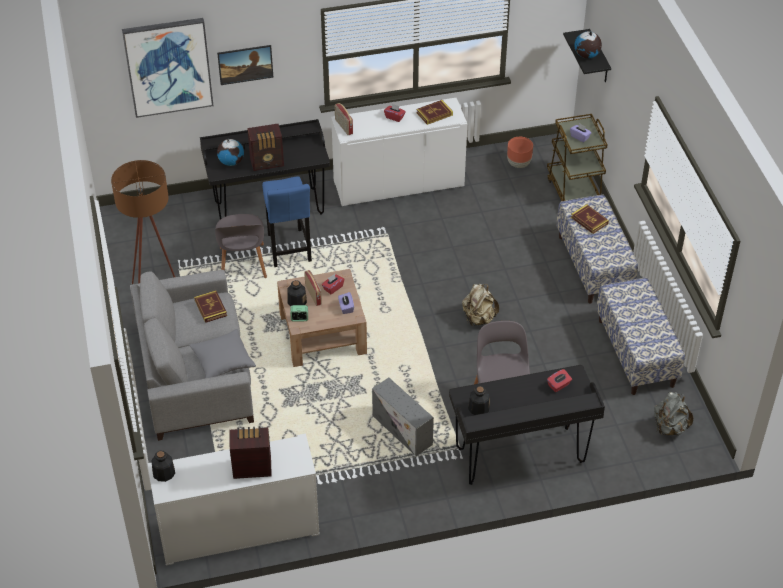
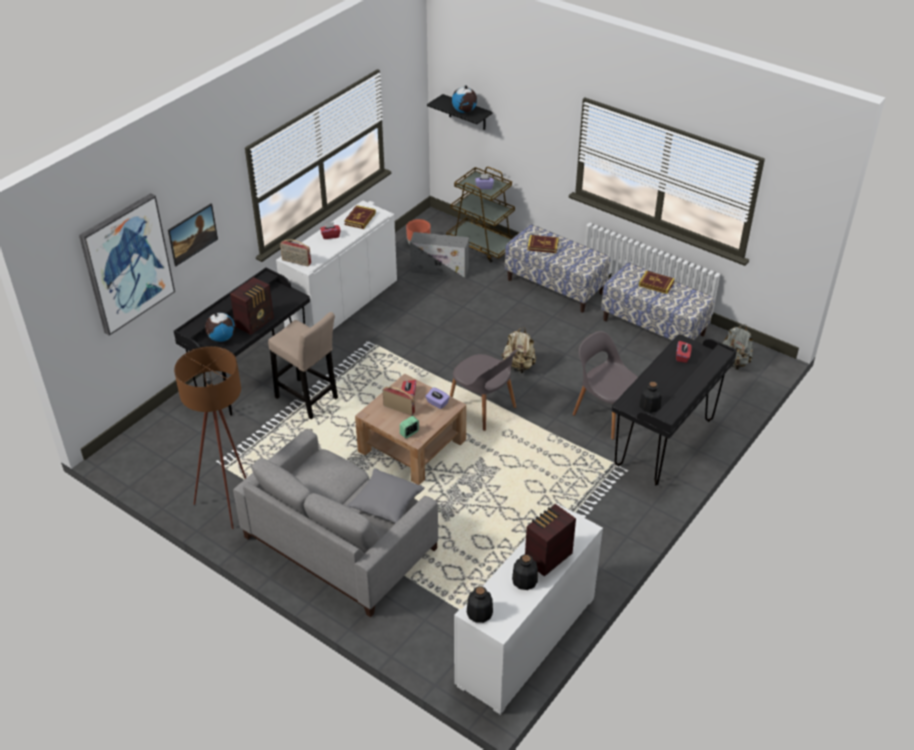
camera: 40 degrees left, 5 degrees down
(210, 308) = (324, 468): book -> book (656, 284)
(242, 264) = (280, 432): grey chair -> grey chair (483, 408)
(289, 250) = (308, 400): blue stool -> beige stool
(296, 301) = (391, 421): bottle -> bottle (524, 580)
(403, 431) = (561, 479): grey storage box -> grey storage box (440, 269)

